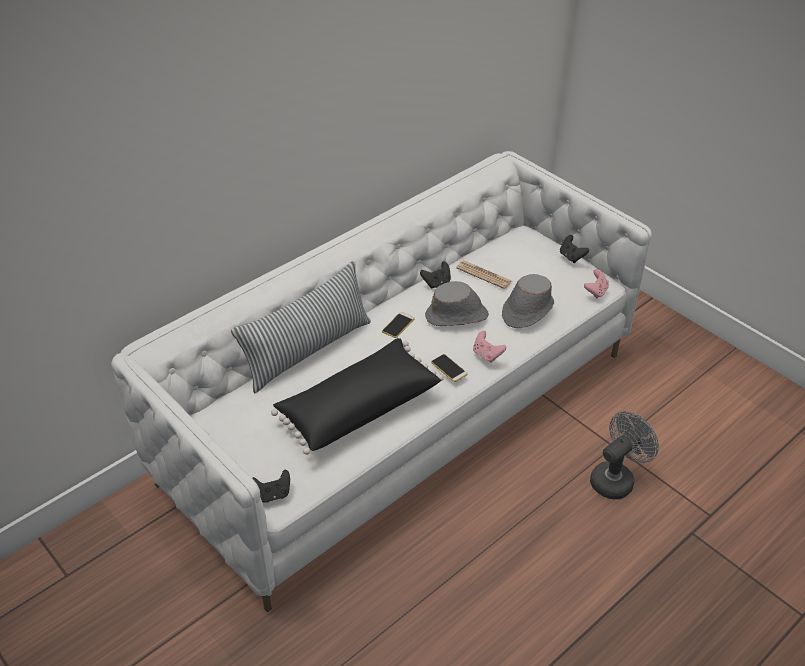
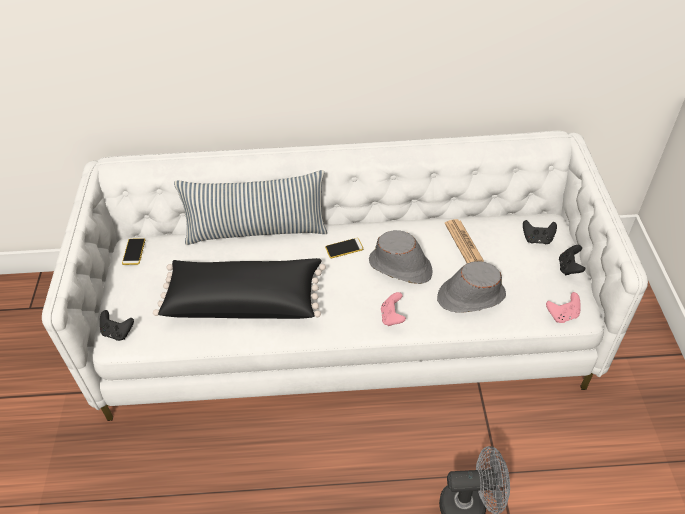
camera: 40 degrees right, 5 degrees up
(436, 283) = (415, 228): black game controller -> black game controller (537, 239)
(449, 368) = (346, 310): phone -> phone (134, 252)

